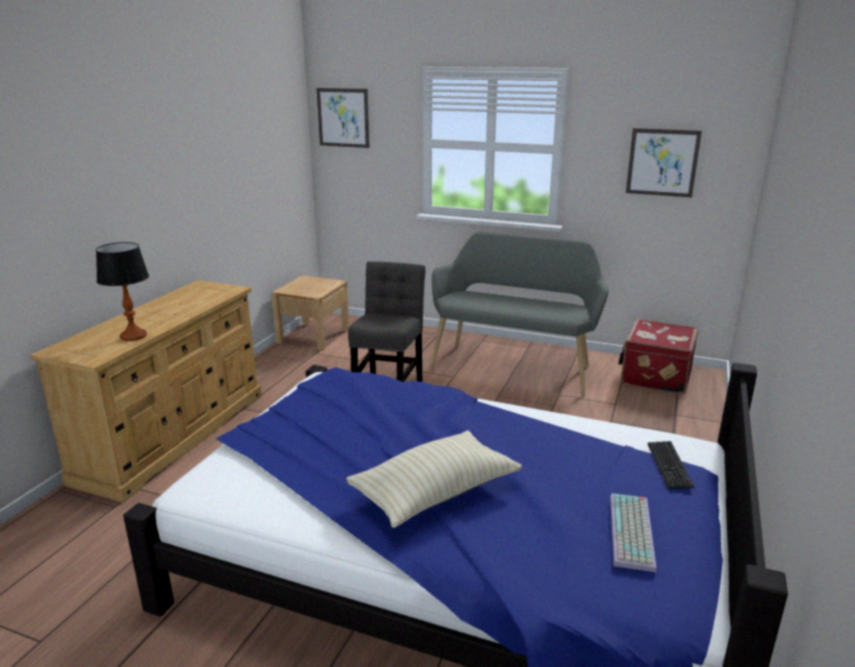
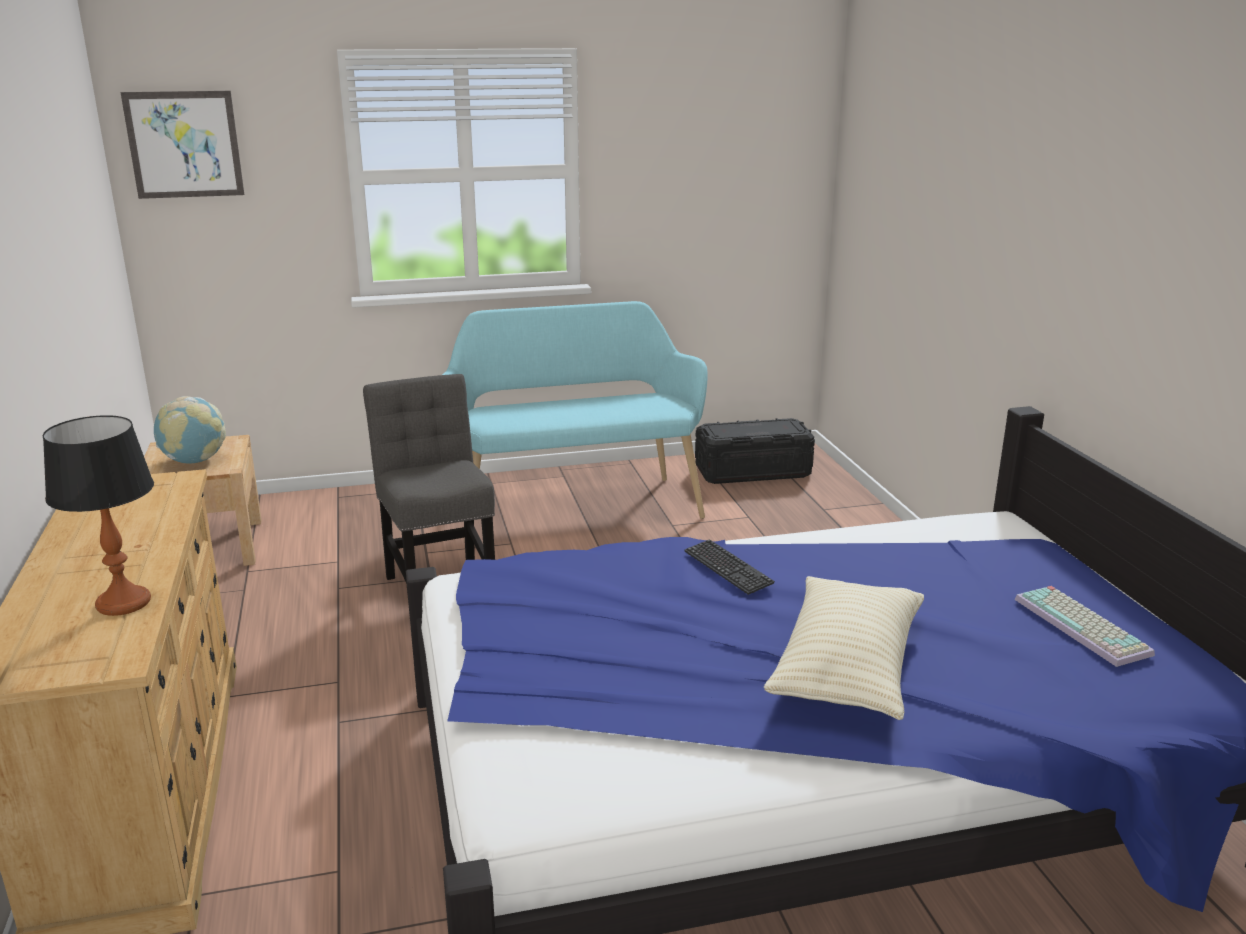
camera: 35 degrees left, 0 degrees up
(307, 288) = (194, 461): none -> globe
(514, 366) = (575, 505): grey bench -> turquoise bench
(654, 376) = (753, 471): red suitcase -> black storage box
(662, 162) = (716, 177): picture -> none
(669, 466) = (1014, 548): keyboard -> keyboard (727, 568)

